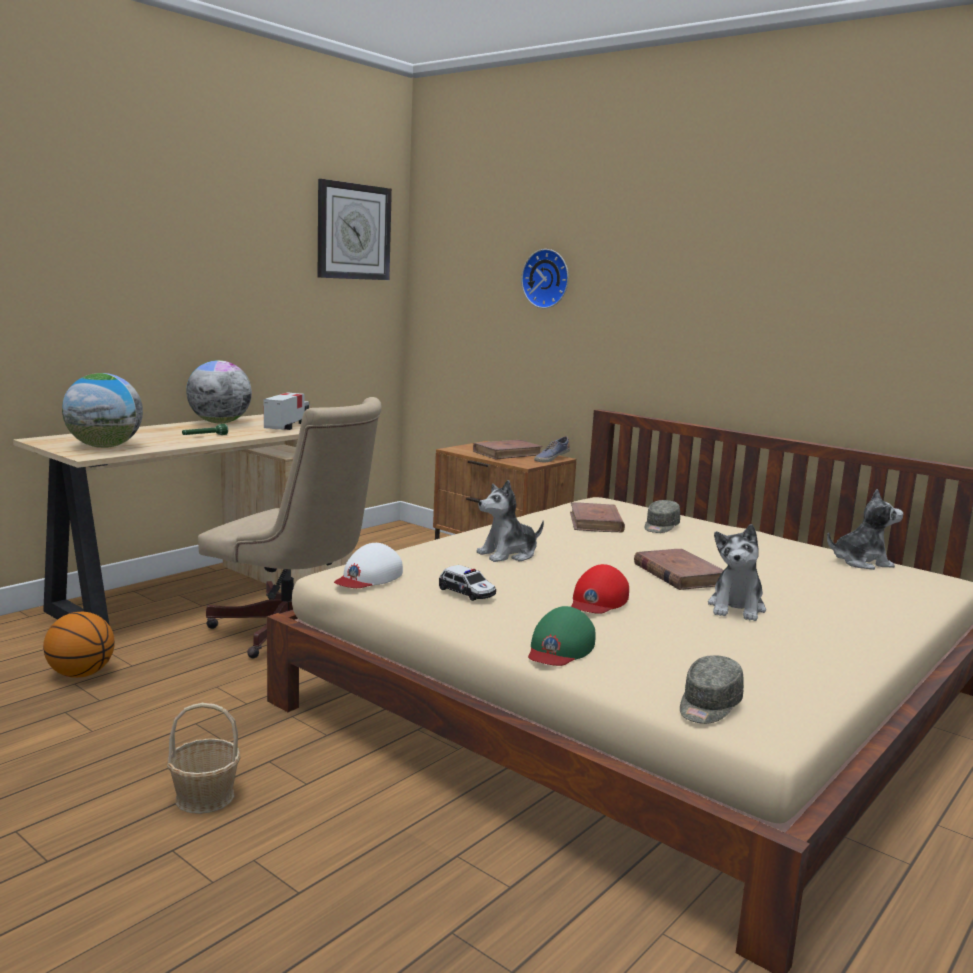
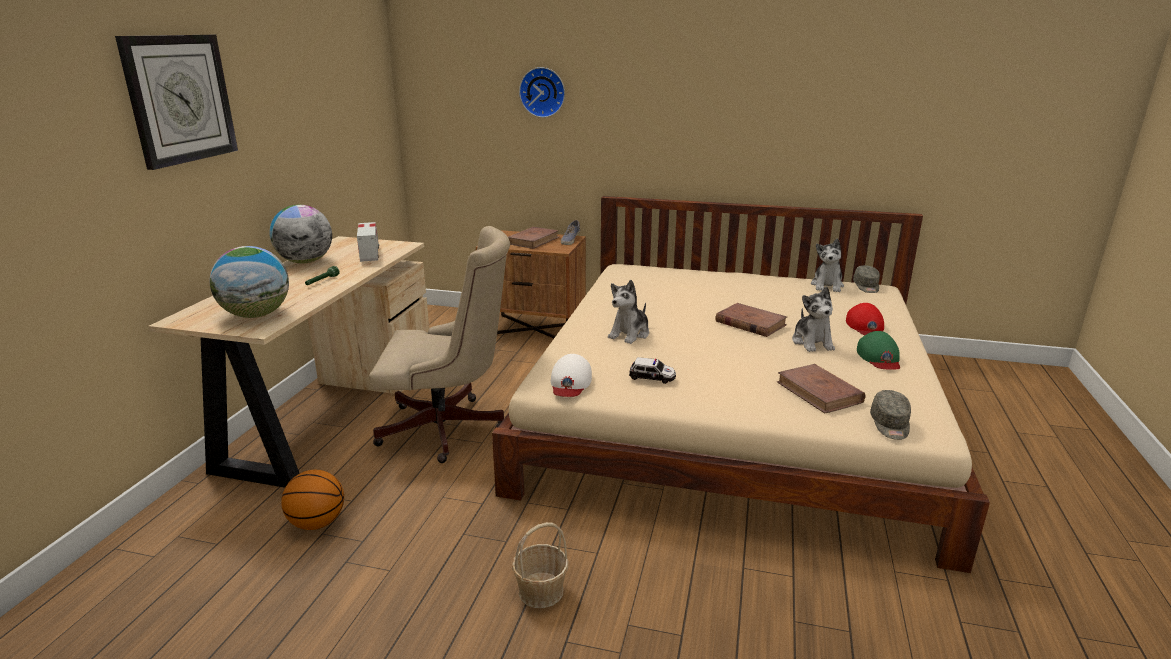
camera: 25 degrees left, 10 degrees up
(353, 231) = (356, 59): wall clock -> wall clock (180, 99)
(560, 648) = (762, 407): green cap -> green cap (879, 357)
(595, 522) = (644, 289): brown book -> brown book (819, 392)
(598, 600) = (735, 360): red cap -> red cap (866, 326)
(660, 527) = (688, 284): grey cap -> grey cap (866, 287)
(860, 562) = (827, 285): plush toy -> plush toy turned 135 degrees clockwise

